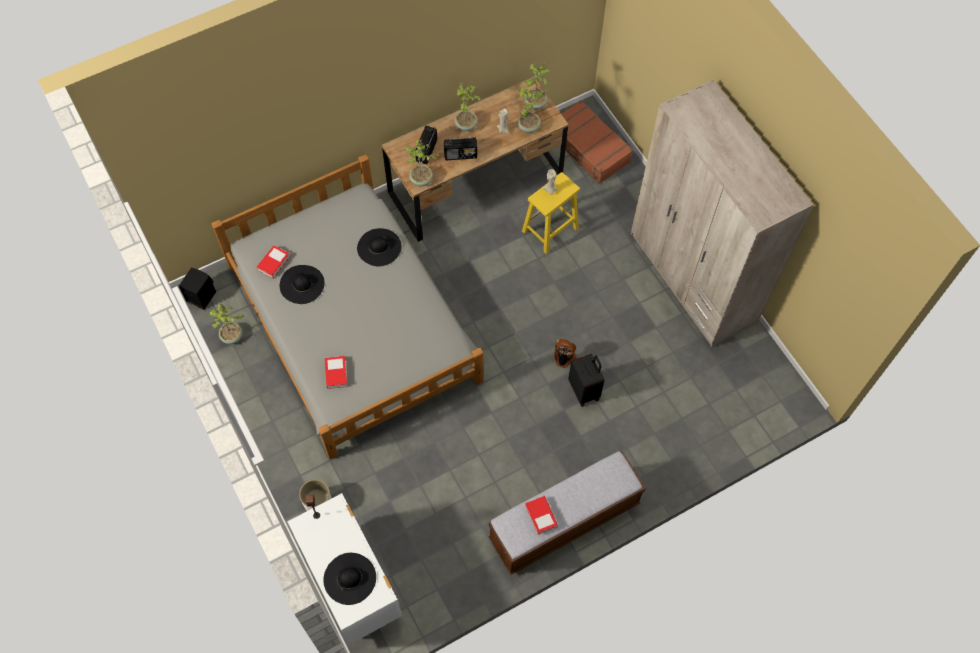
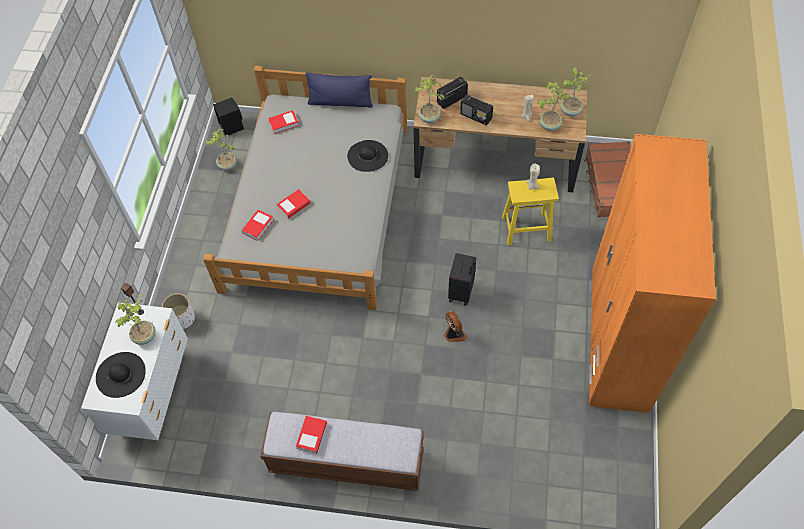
camera: 40 degrees right, 5 degrees down
(302, 284) = (290, 149): black hat -> none
(309, 211) = (340, 102): none -> blue pillow
(352, 334) = (294, 205): none -> book
(466, 125) = (500, 97): potted plant -> potted plant (145, 336)
(584, 390) = (450, 370): black suitcase -> black suitcase (462, 292)
(692, 278) = (618, 339): beige wardrobe -> orange wardrobe

